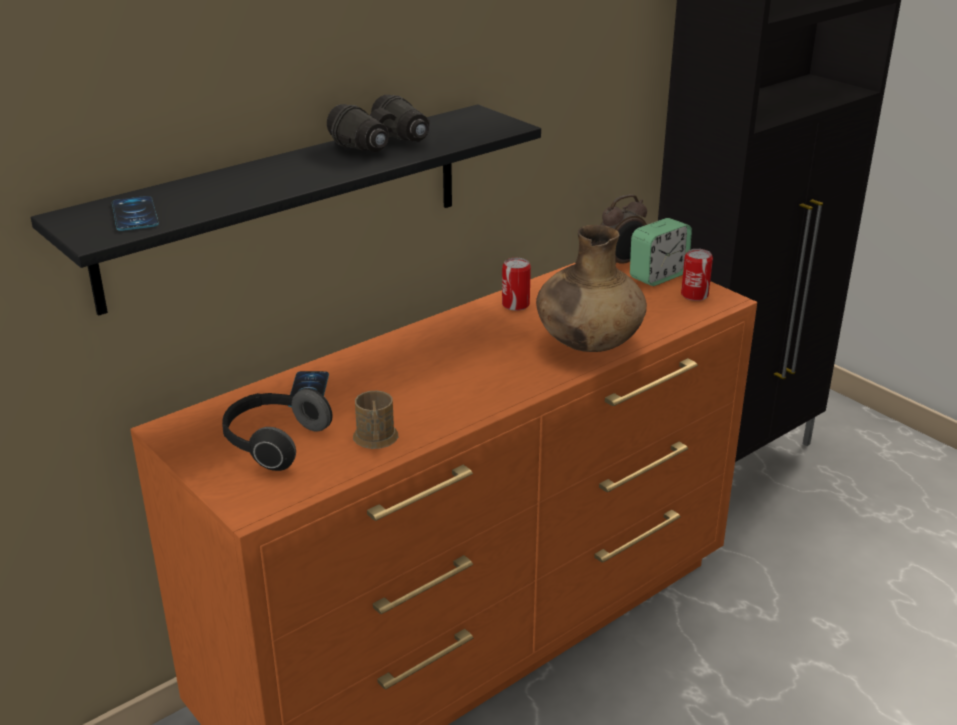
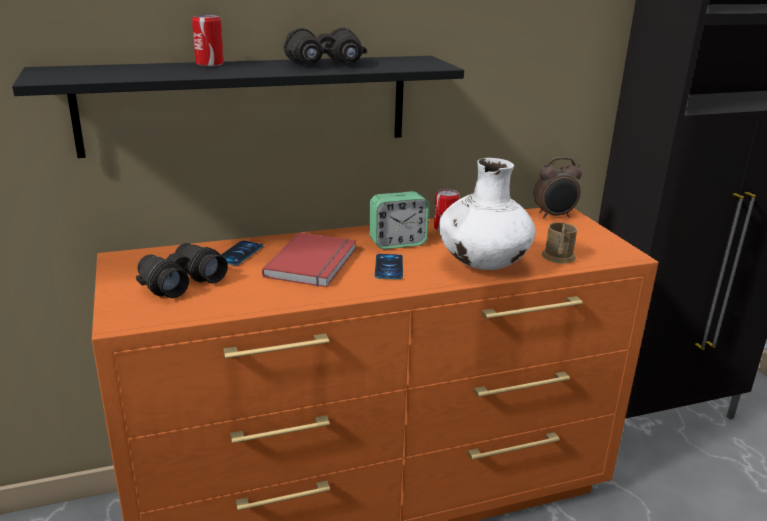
camera: 20 degrees right, 5 degrees down
(135, 214) = (88, 73): phone -> phone (389, 267)
(273, 443) = (180, 282): headphones -> black binoculars
(375, 440) = (255, 295): brown mug -> brown mug (558, 258)
(406, 383) = (314, 263): none -> red book
(587, 345) = (482, 264): brown vase -> white vase
(658, 276) = (579, 229): alarm clock -> alarm clock (397, 243)
(694, 295) = (602, 247): can -> can (209, 64)

